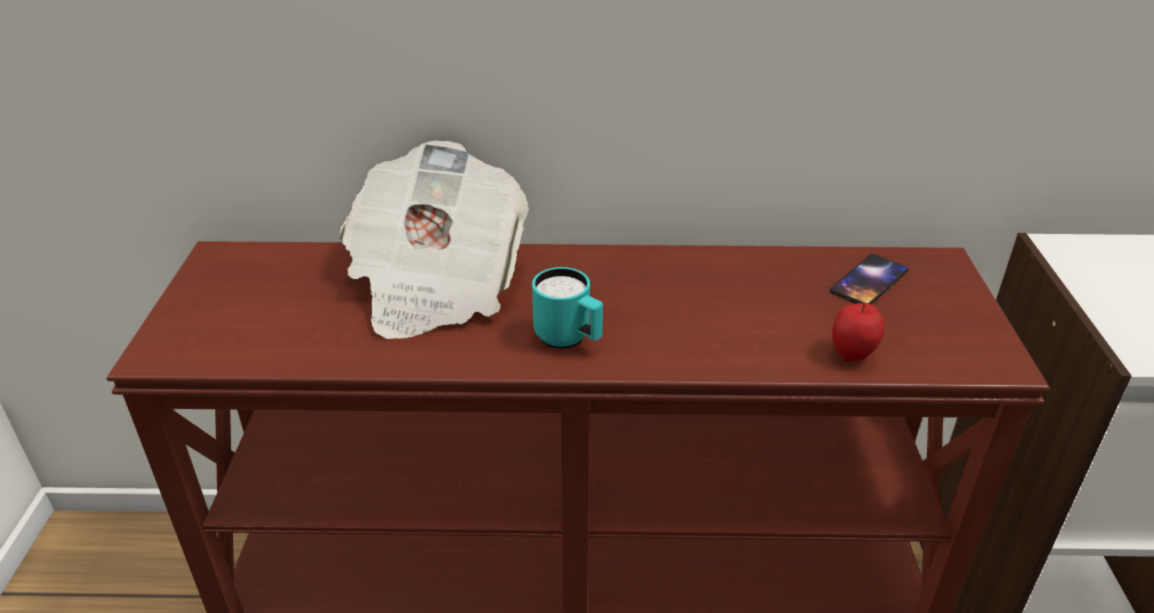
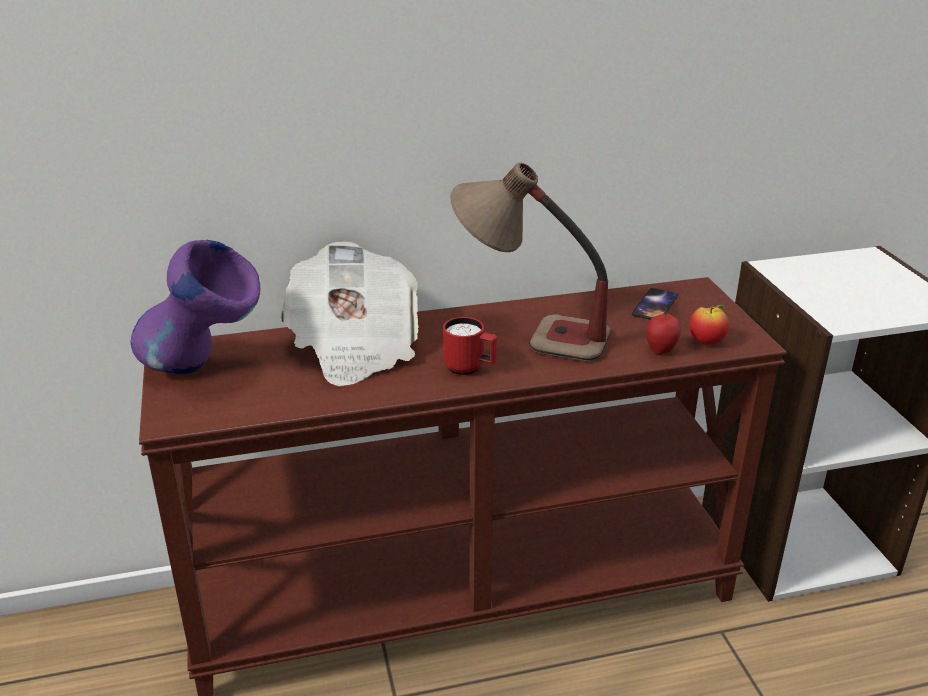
camera: 15 degrees left, 5 degrees down
(241, 288) = (205, 370): none -> purple vase
(569, 340) = (470, 368): turquoise mug -> red mug
(671, 300) = (528, 335): none -> table lamp
(926, 351) = (706, 342): none -> apple

